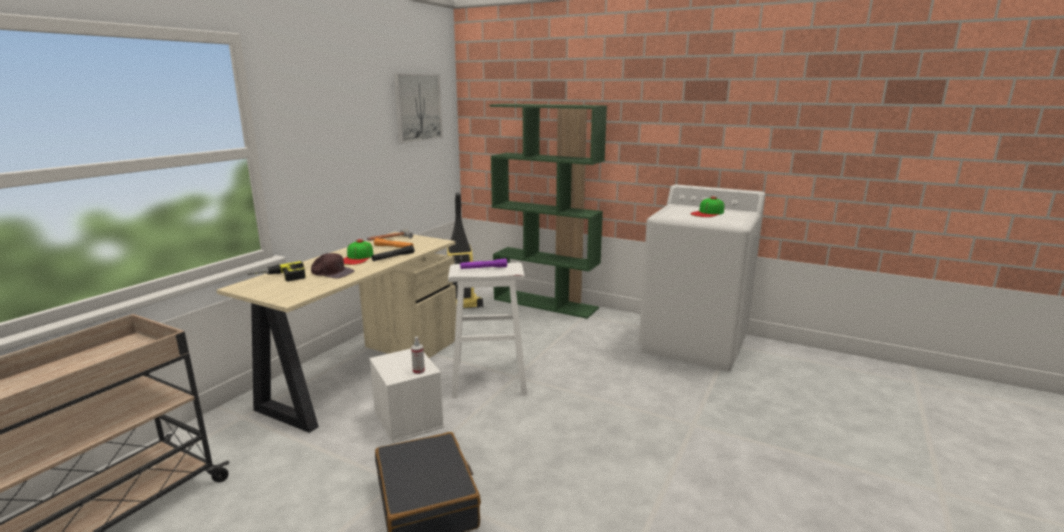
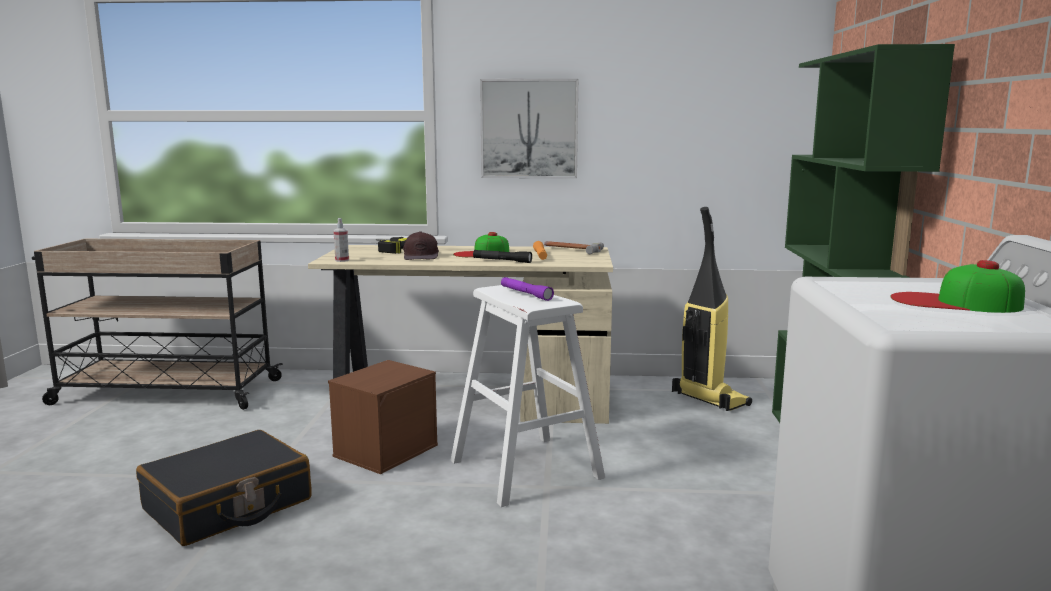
camera: 65 degrees right, 5 degrees down
(407, 419) = (386, 450): white storage box -> brown storage box
(417, 107) = (719, 76): picture -> picture (529, 129)
(418, 371) = (370, 385): spray bottle -> spray bottle (342, 260)

